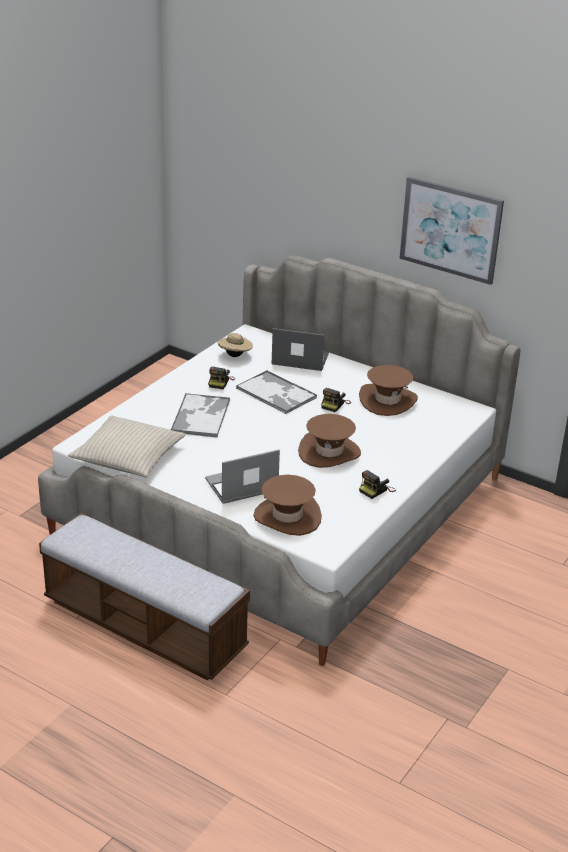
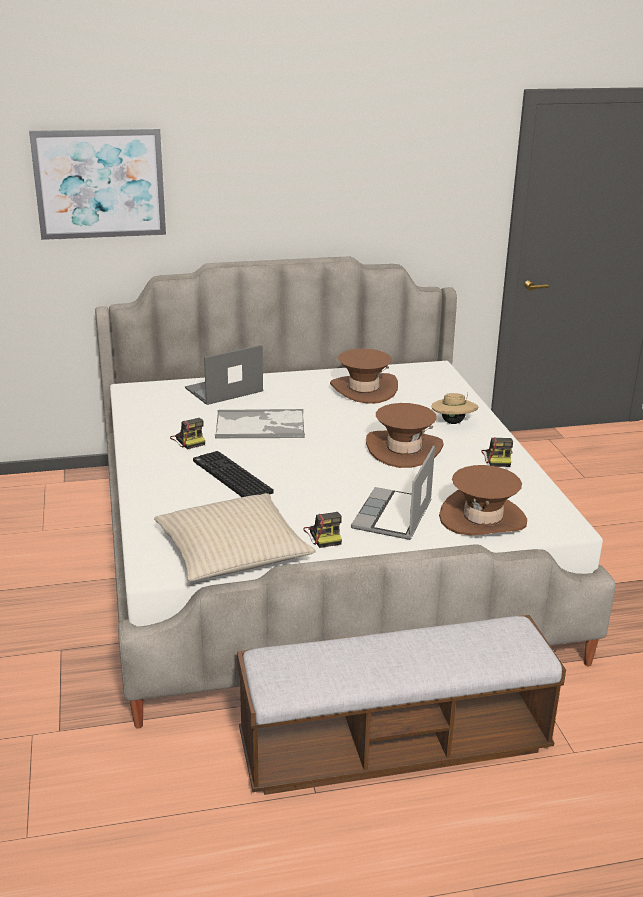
camera: 45 degrees left, 5 degrees down
(201, 416) = (230, 477): tray -> keyboard
(235, 356) = (157, 413): beige hat -> beige hat (453, 422)
(335, 404) = (328, 411): camera -> camera (324, 535)
(450, 230) = (354, 182): picture -> picture (99, 184)

